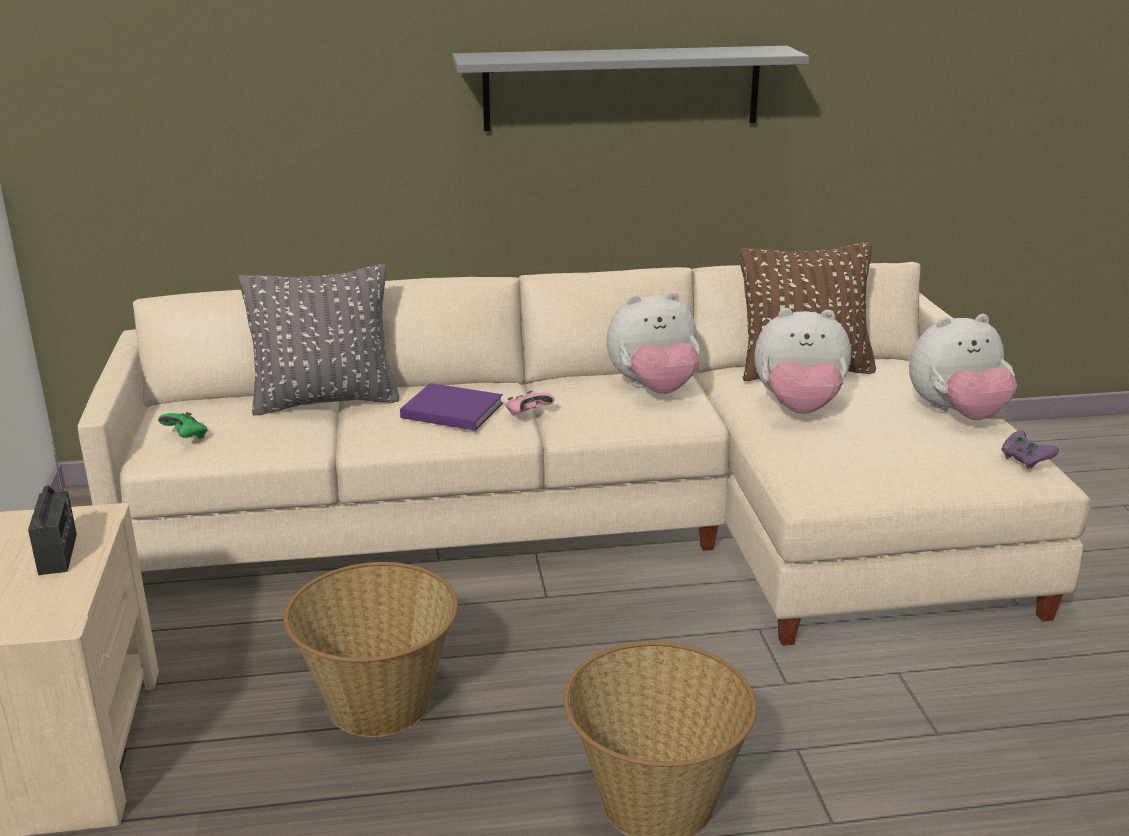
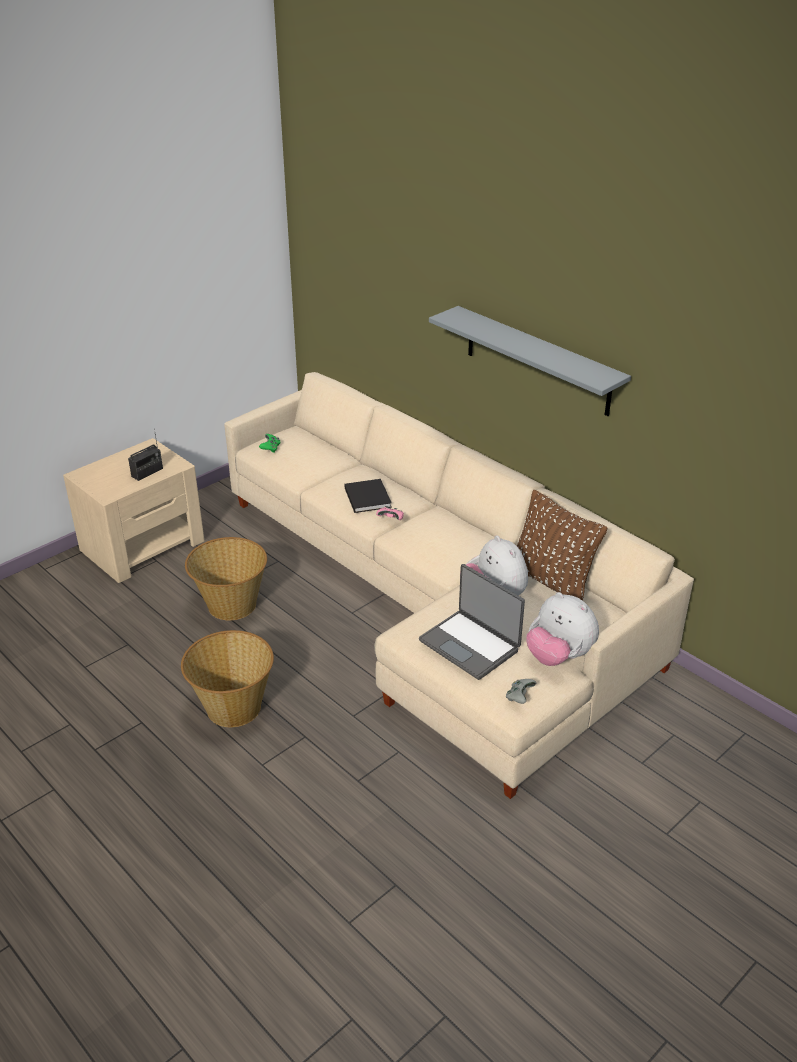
camera: 55 degrees right, 10 degrees up
(325, 401) = (342, 462): grey pillow -> none
(449, 410) = (367, 496): purple book -> black book
(653, 389) = (463, 543): plush toy -> none
(891, 452) = (470, 645): none -> laptop
(1024, 460) = (519, 697): purple game controller -> grey game controller

